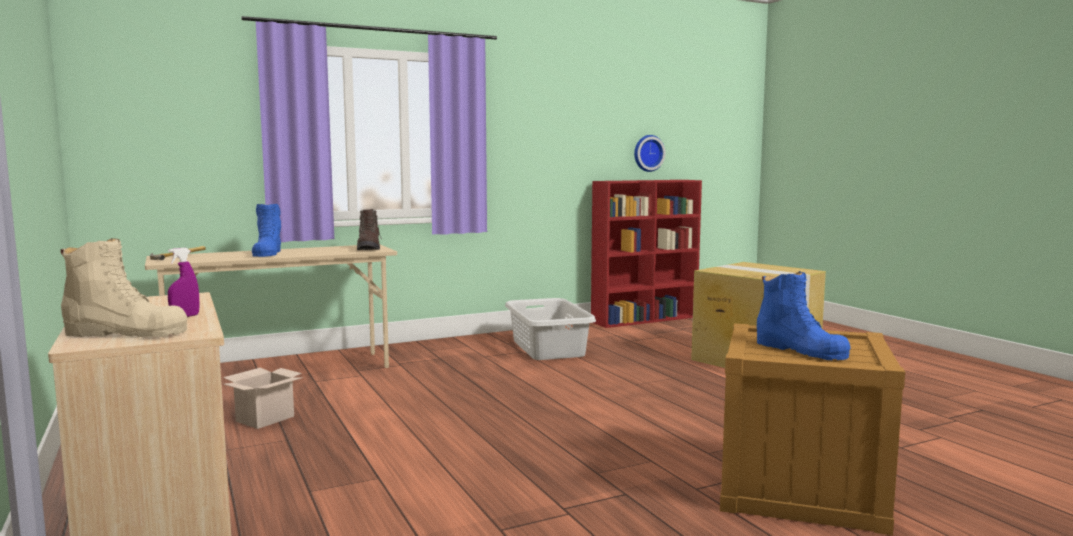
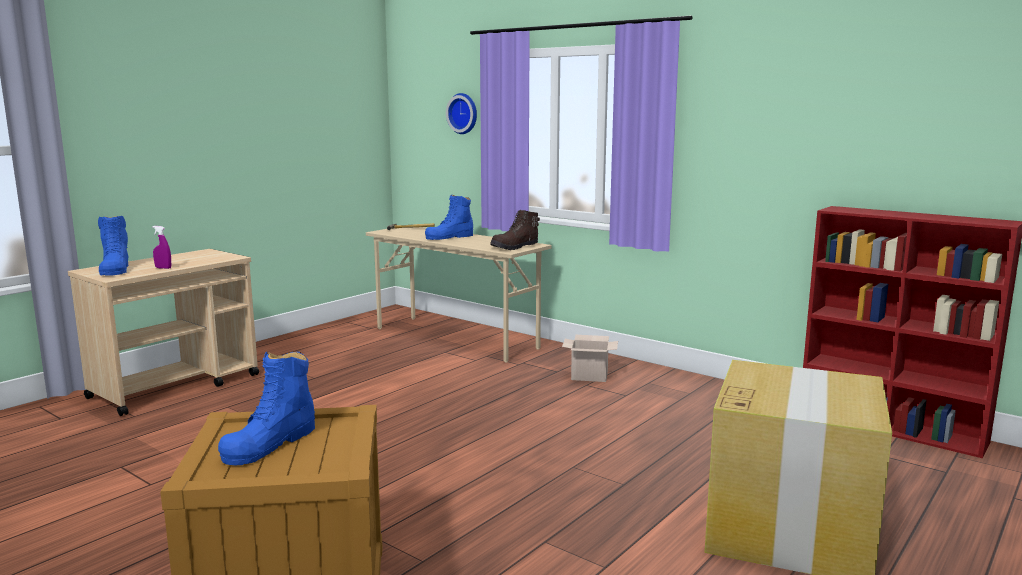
camera: 65 degrees right, 5 degrees up
(127, 333) = (115, 269): beige boot -> blue boot
(265, 418) = (352, 362): cardboard box -> cardboard box (590, 376)
(548, 348) = (657, 403): grey laundry basket -> none
(647, 153) = (947, 171): wall clock -> wall clock (464, 113)

